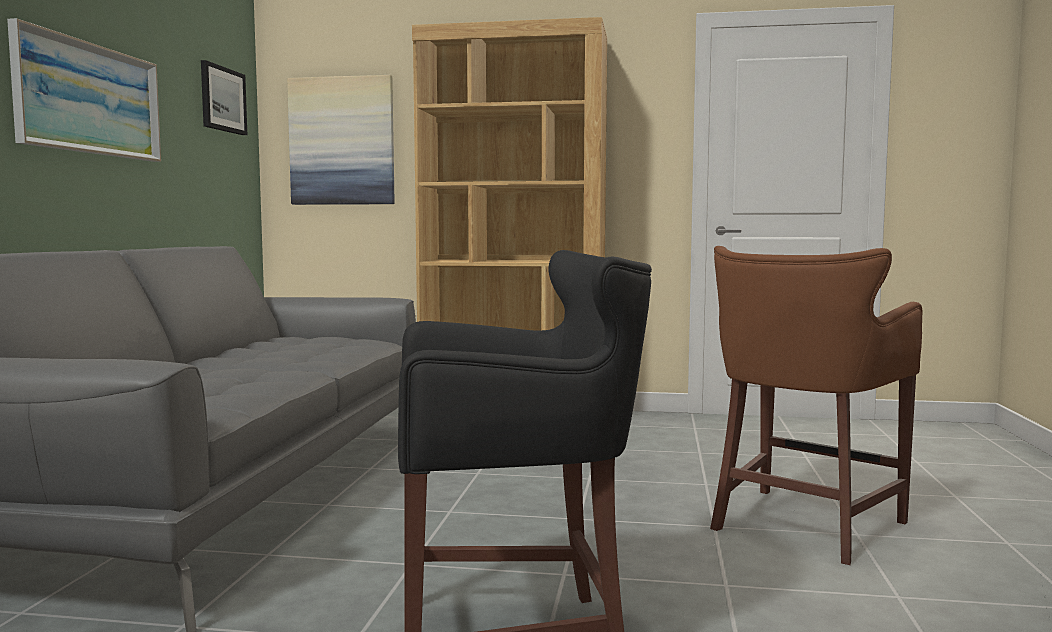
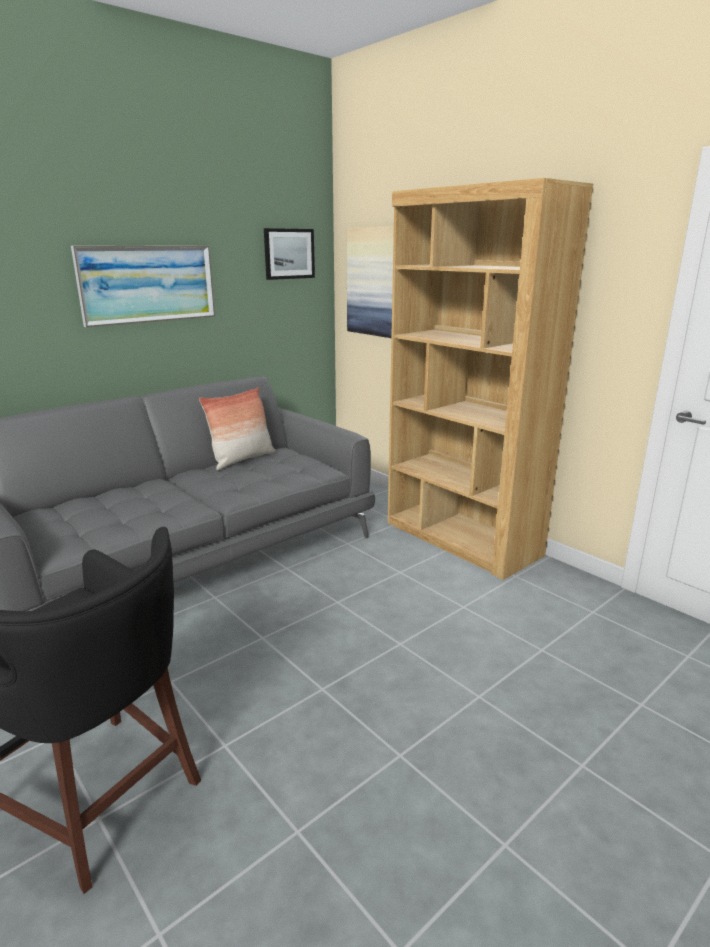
camera: 40 degrees right, 15 degrees up
(252, 346) = (242, 459): none -> pillow
(803, 526) = (472, 801): brown stool -> none

